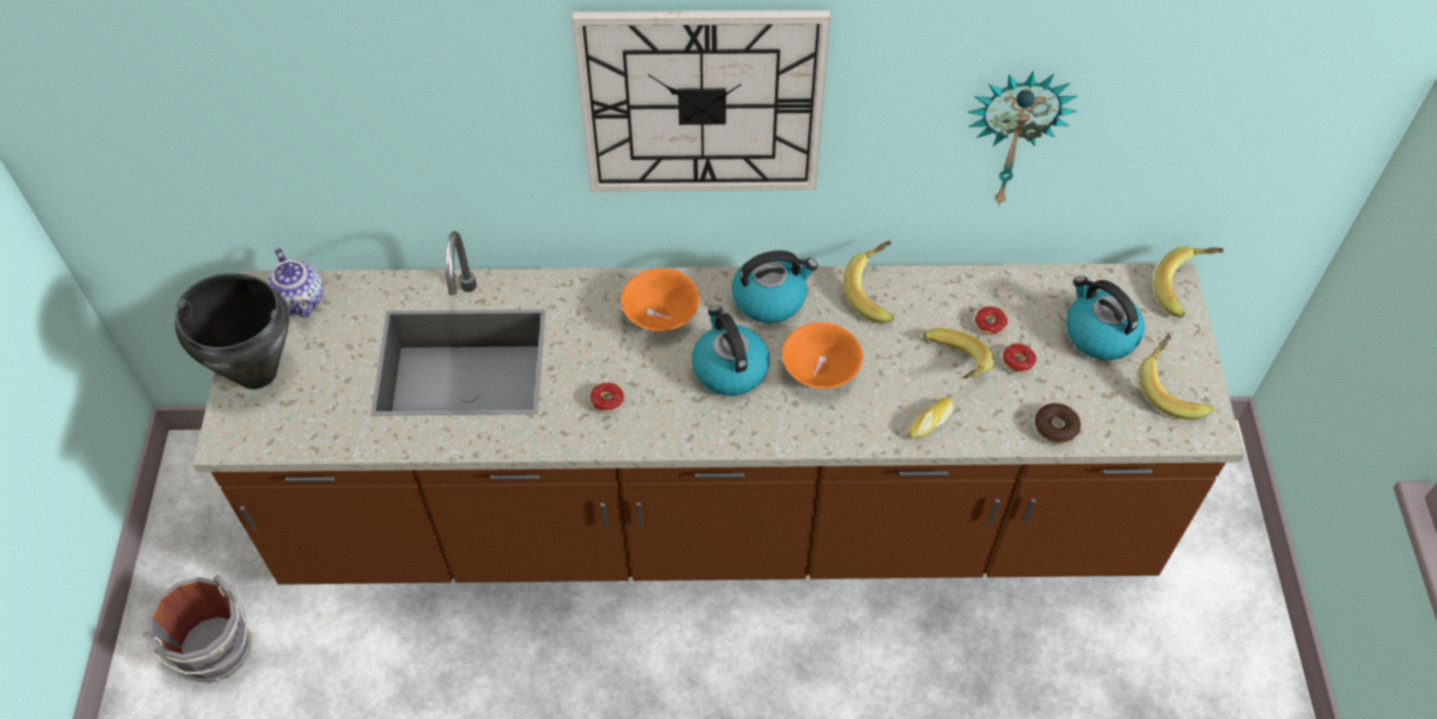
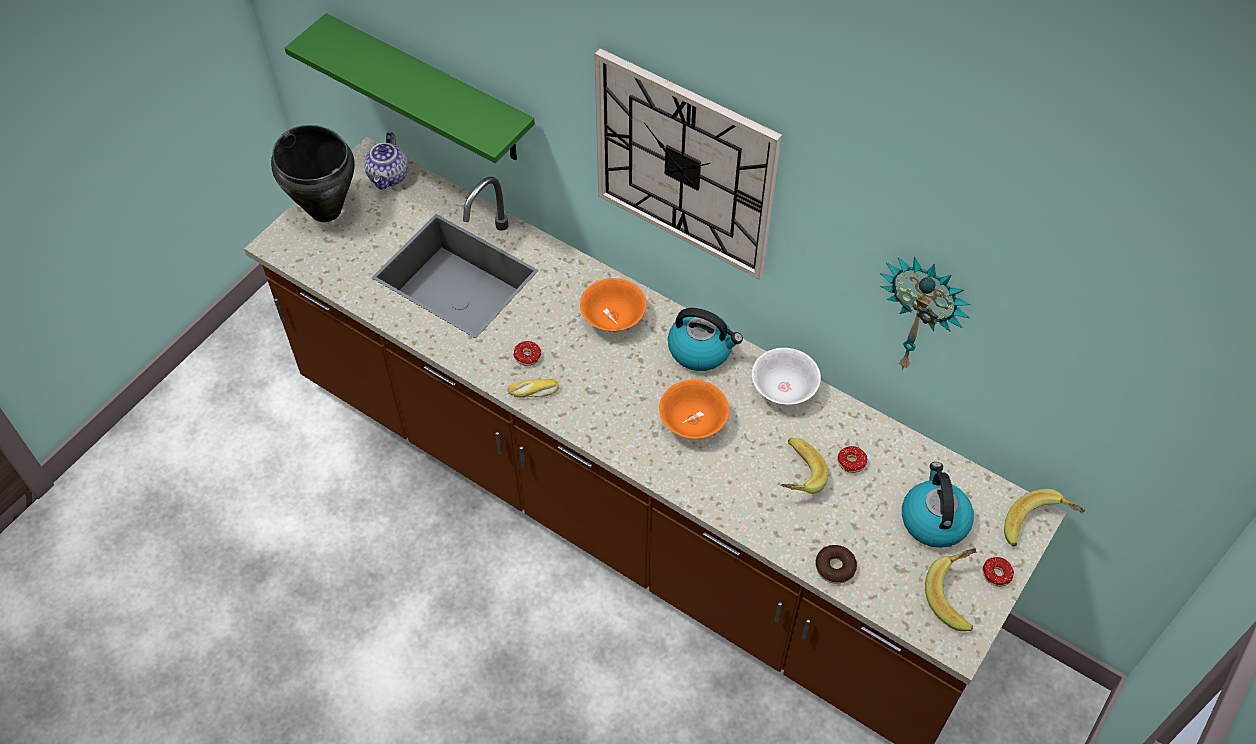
camera: 35 degrees right, 0 degrees up
(218, 651) = (242, 397): grey bucket -> none
(326, 171) = (431, 90): none -> green shelf
(729, 368) = (629, 382): kettle -> none
(876, 293) = (784, 390): banana -> white bowl
(931, 423) = (742, 507): bread -> bread (533, 392)
(1015, 366) = (844, 504): donut -> donut (991, 577)

